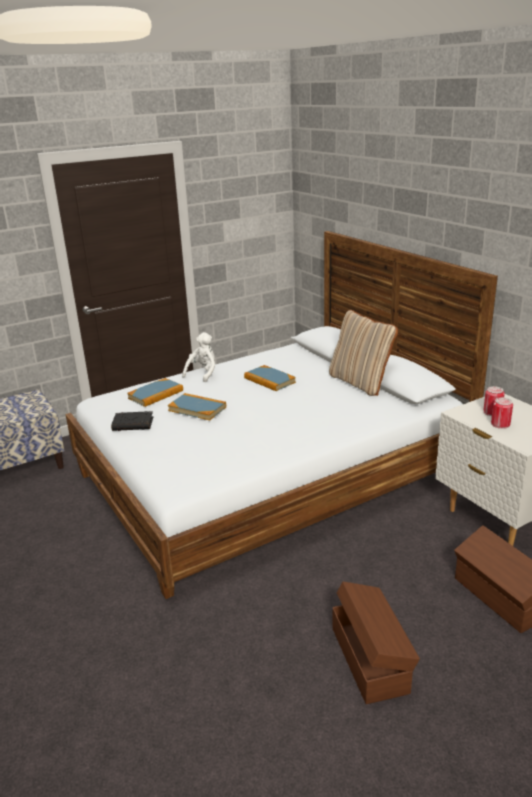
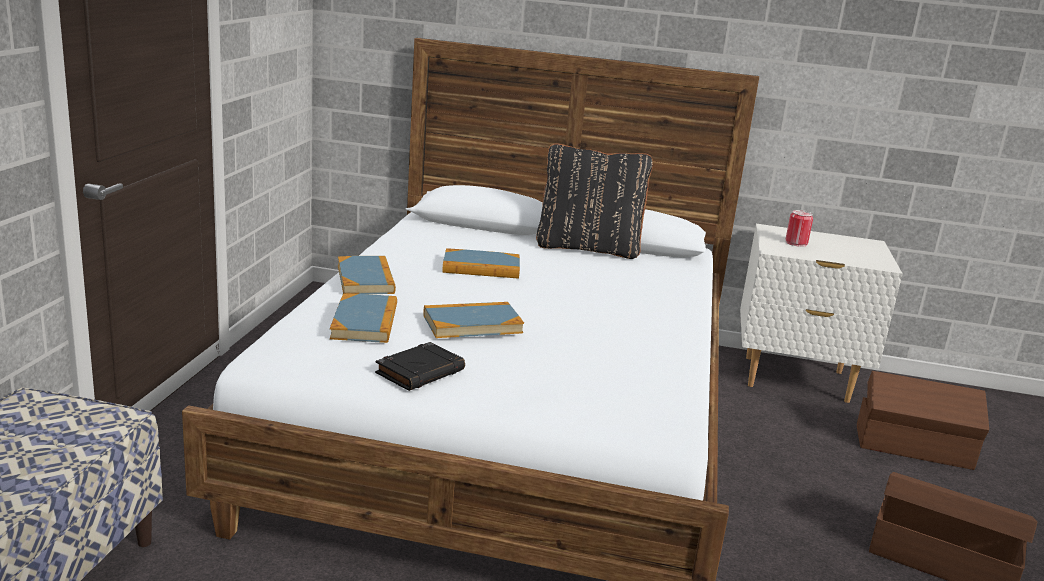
camera: 50 degrees left, 5 degrees down
(203, 373) = (365, 279): white plush toy -> book
(360, 383) = (588, 248): beige pillow -> black pillow
(500, 424) = (825, 252): can -> none

